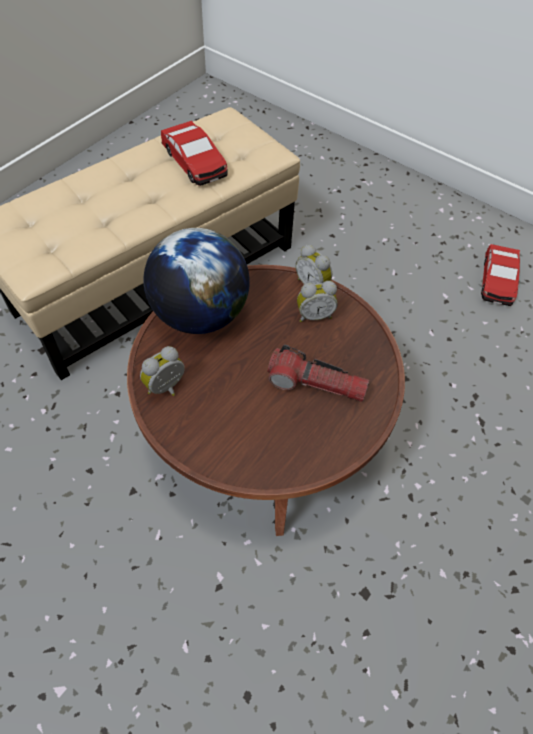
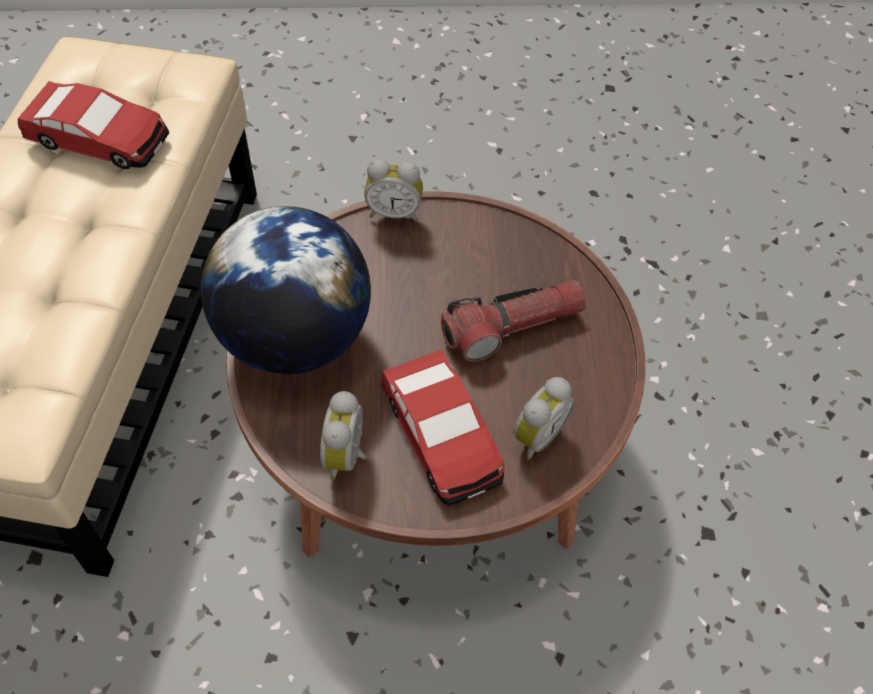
camera: 40 degrees left, 0 degrees up
(314, 315) = (430, 248): alarm clock -> alarm clock (536, 435)
(497, 281) = (531, 93): toy car -> toy car (441, 435)

